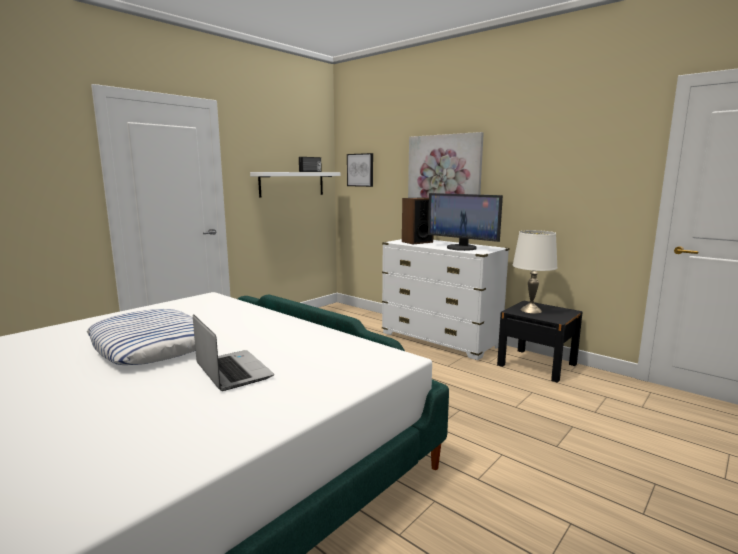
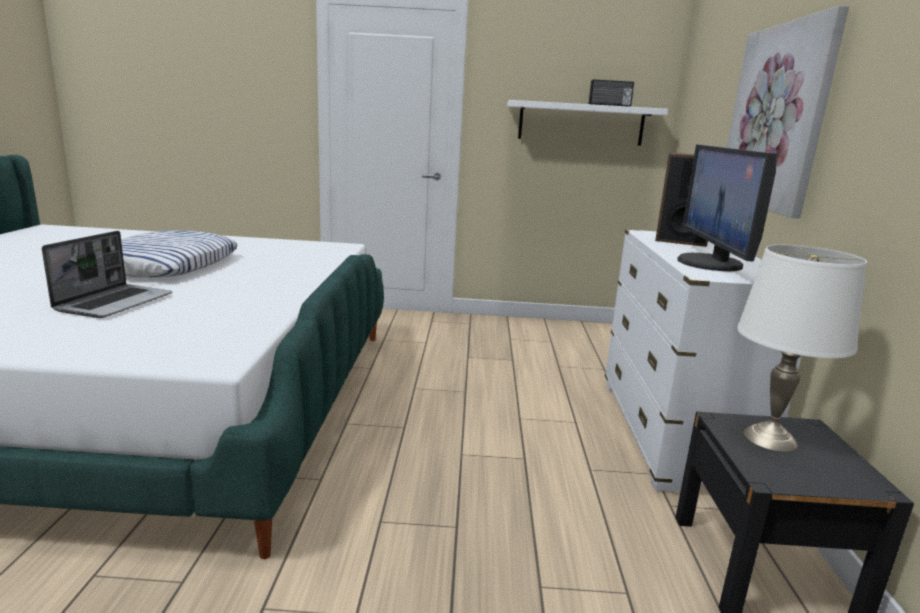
camera: 50 degrees right, 5 degrees up
(360, 170) = (697, 105): picture -> none

